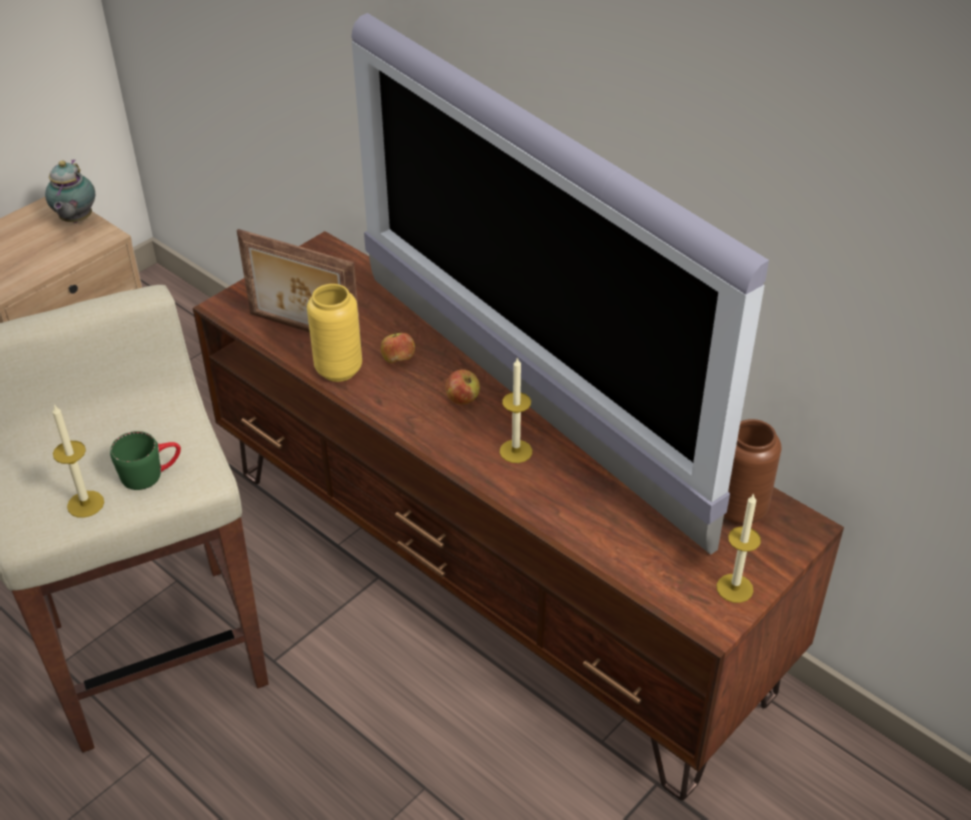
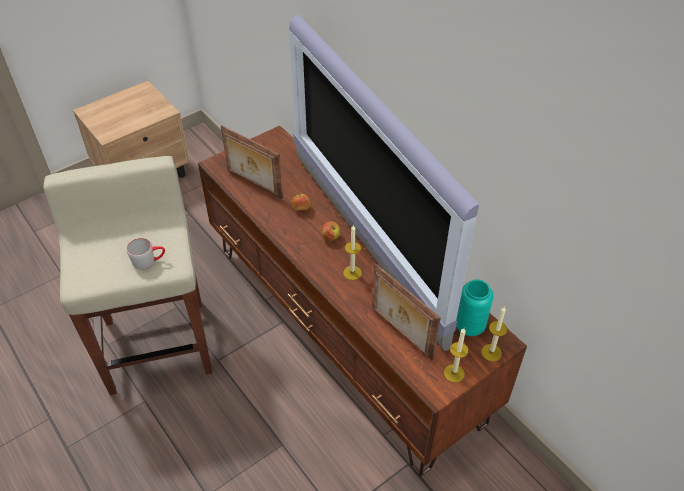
camera: 10 degrees right, 5 degrees up
(75, 220) = (152, 100): teapot -> none
(85, 504) = (111, 273): candle -> candle (491, 352)
(151, 473) = (149, 261): green mug -> grey mug
(338, 370) = (267, 210): yellow vase -> none
(625, 537) = (400, 333): none -> picture frame
(740, 510) = (469, 326): brown vase -> turquoise vase

